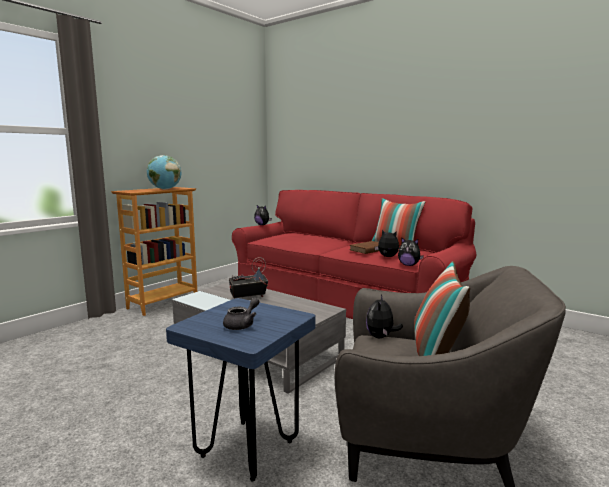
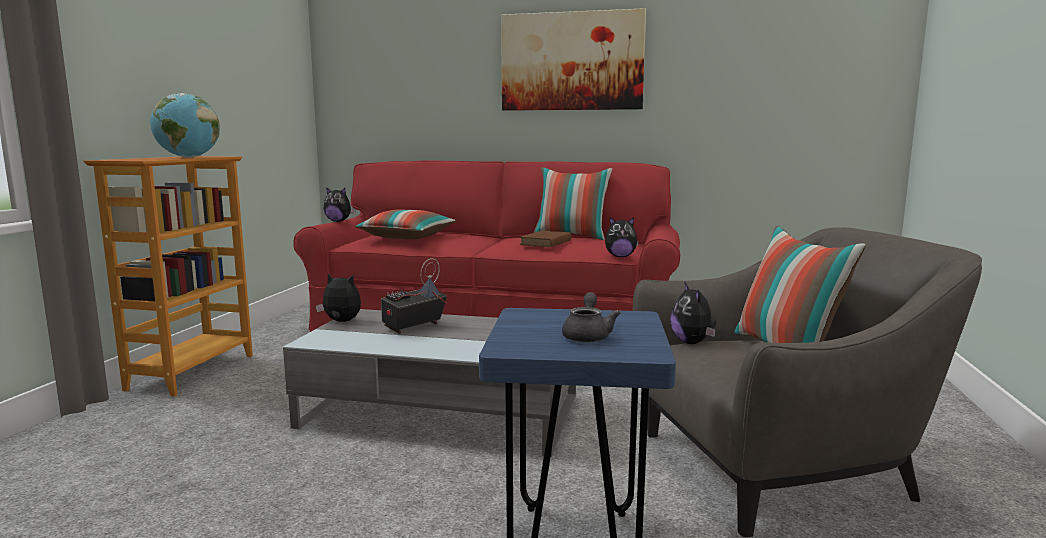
camera: 25 degrees left, 0 degrees up
(293, 238) = (407, 237): none -> pillow
(387, 257) = (582, 249): plush toy -> plush toy (341, 322)
(411, 125) = (571, 61): none -> picture

